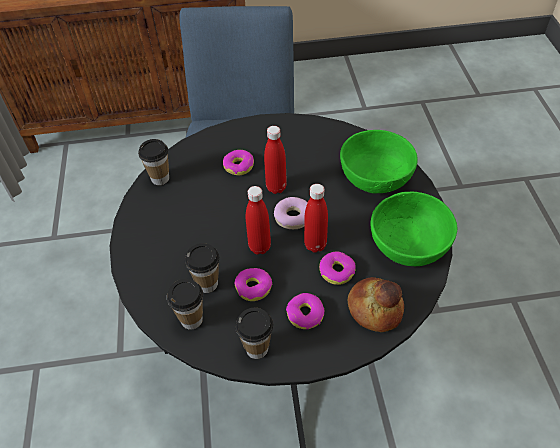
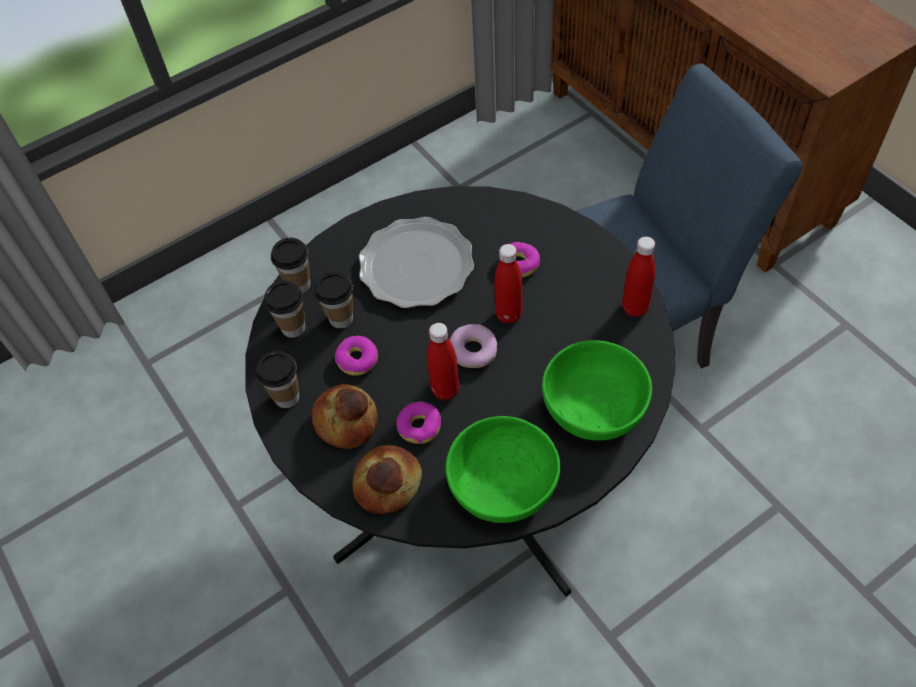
camera: 65 degrees right, 5 degrees up
(160, 178) = (455, 206): cup -> cup (299, 285)
(194, 220) = (416, 266): none -> plate
(259, 247) = (413, 340): red bottle -> red bottle (635, 308)
(305, 314) = (347, 421): donut -> bread

